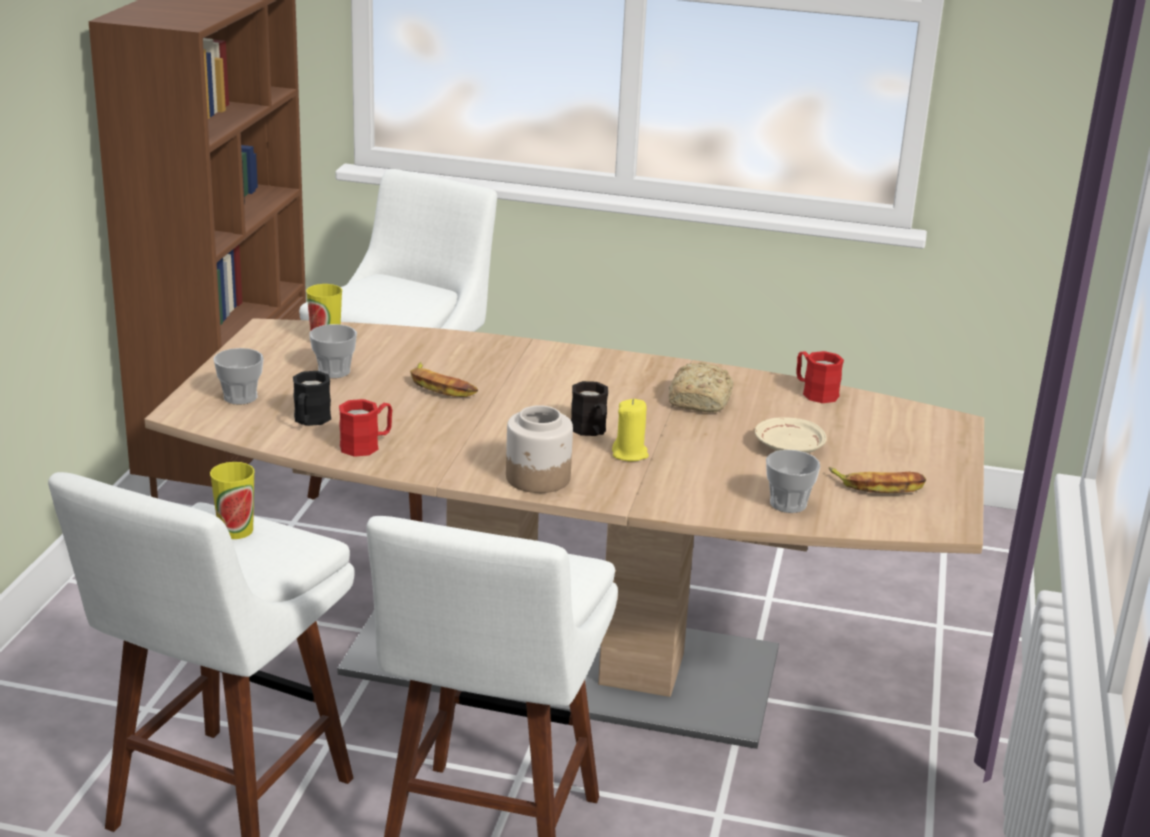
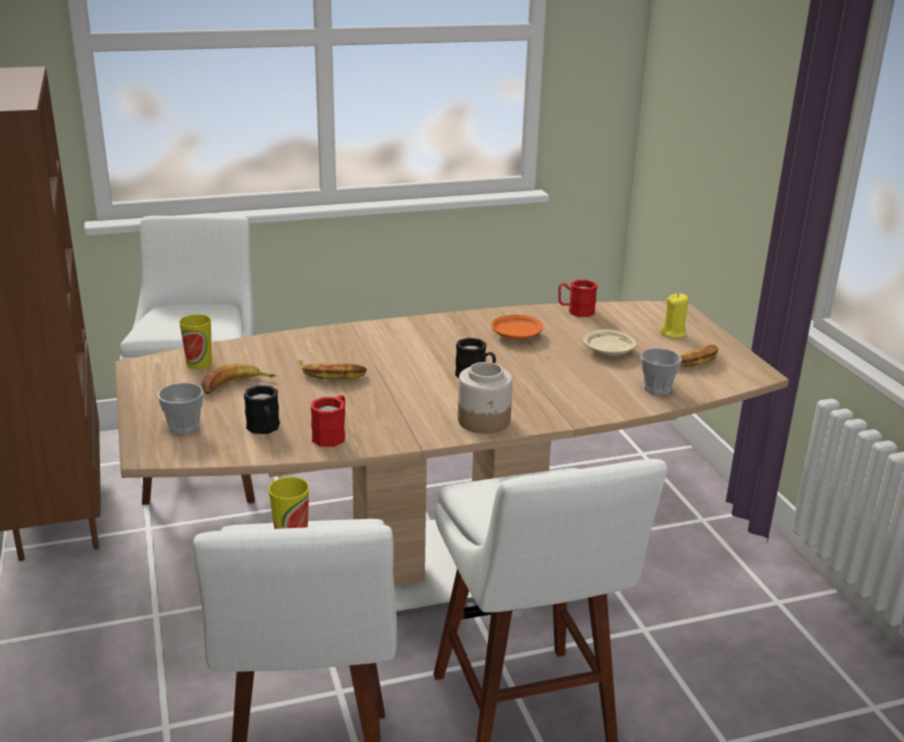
camera: 30 degrees left, 0 degrees up
(334, 371) = (235, 385): cup -> banana
(630, 454) = (521, 385): yellow candle -> yellow candle (673, 333)
(701, 400) = (516, 335): bread -> orange plate

